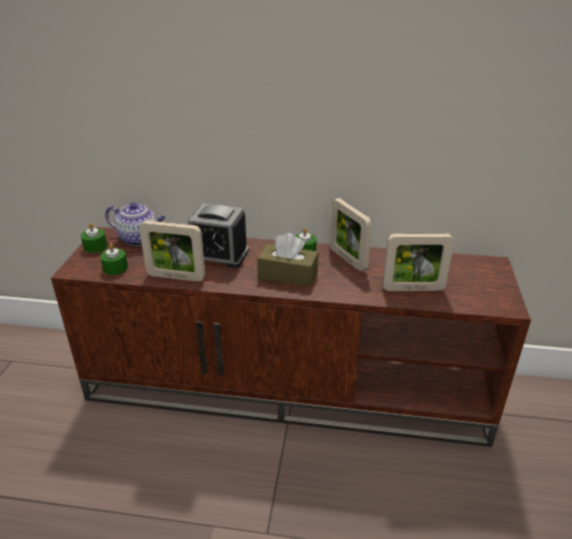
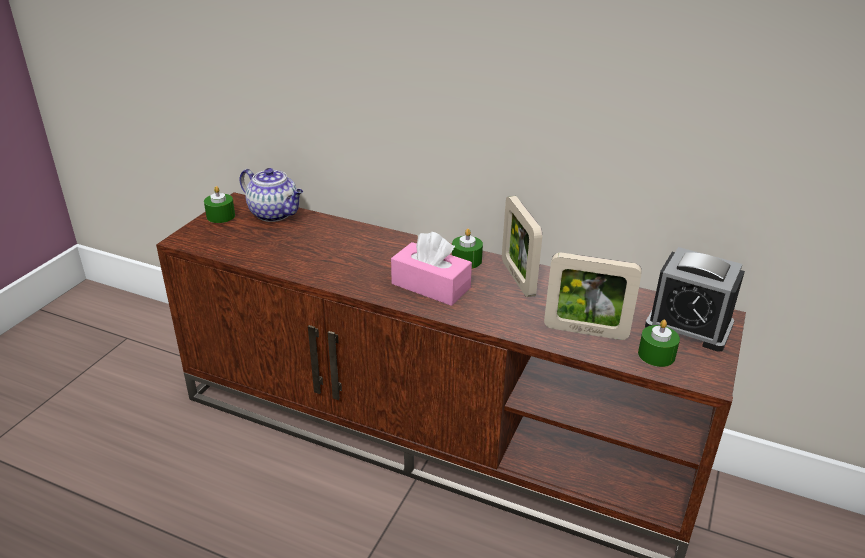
camera: 15 degrees right, 0 degrees up
(115, 268) = (231, 244): green candle -> green candle (656, 355)
(176, 277) = (295, 266): picture frame -> none
(219, 255) = (359, 248): alarm clock -> alarm clock (688, 325)
(288, 275) = (430, 286): brown tissue box -> pink tissue box

